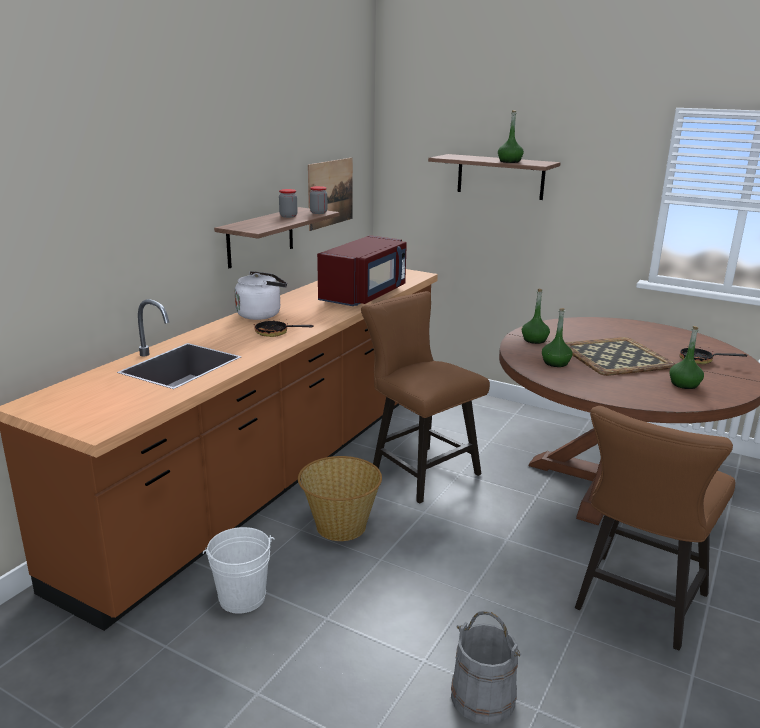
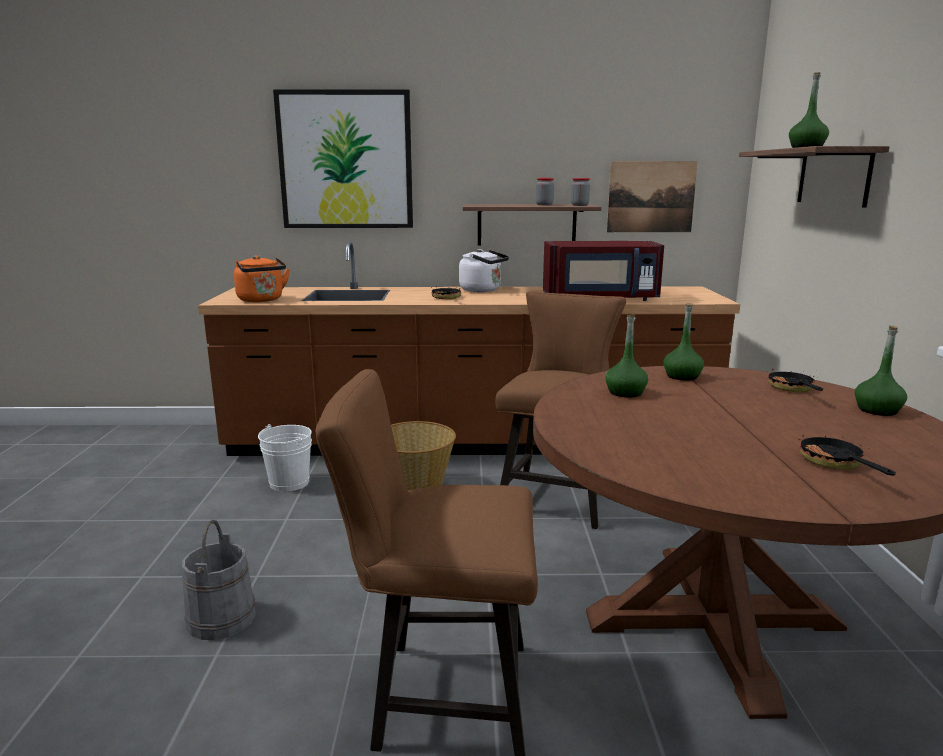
camera: 60 degrees right, 5 degrees down
(104, 197) = (346, 160): none -> picture
(133, 406) = (262, 300): none -> orange kettle
(582, 327) = (792, 389): none -> frying pan
(615, 357) = (716, 415): tray -> none
(684, 384) = (697, 461): green bottle -> green bottle (877, 410)

